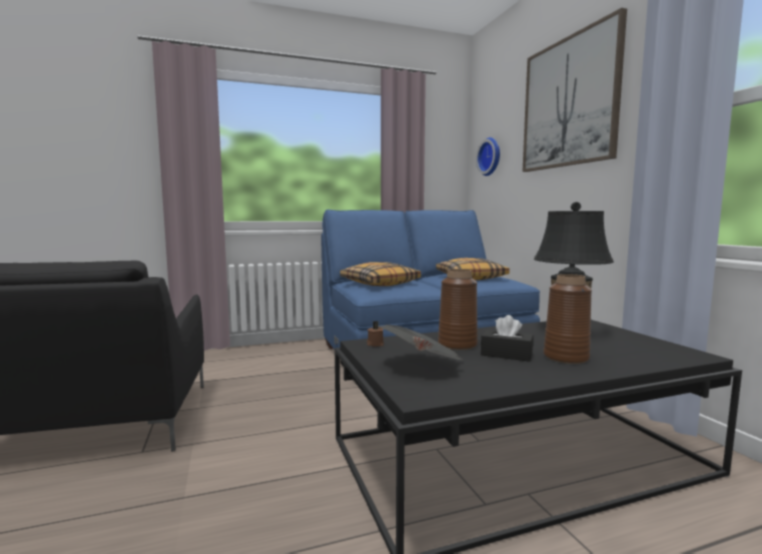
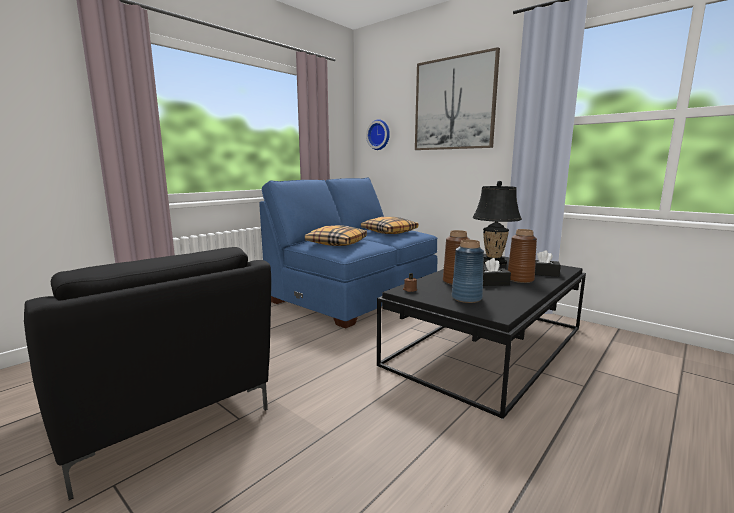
camera: 30 degrees left, 5 degrees up
(424, 366) = (466, 298): newspaper -> blue vase
(628, 356) = (543, 273): none -> black tissue box

